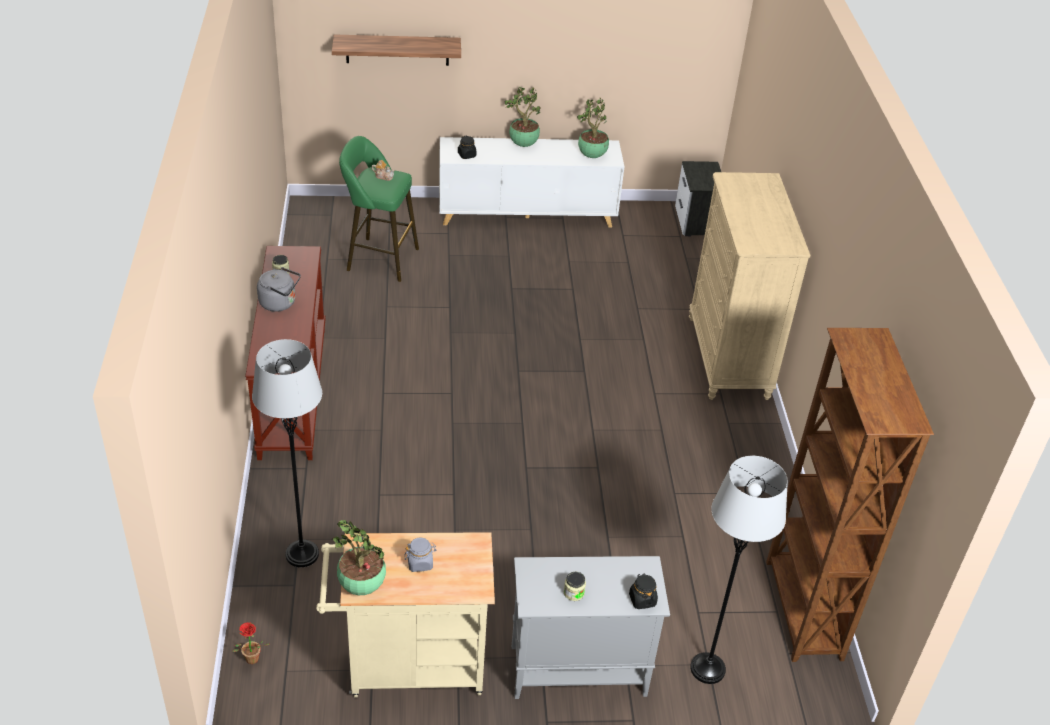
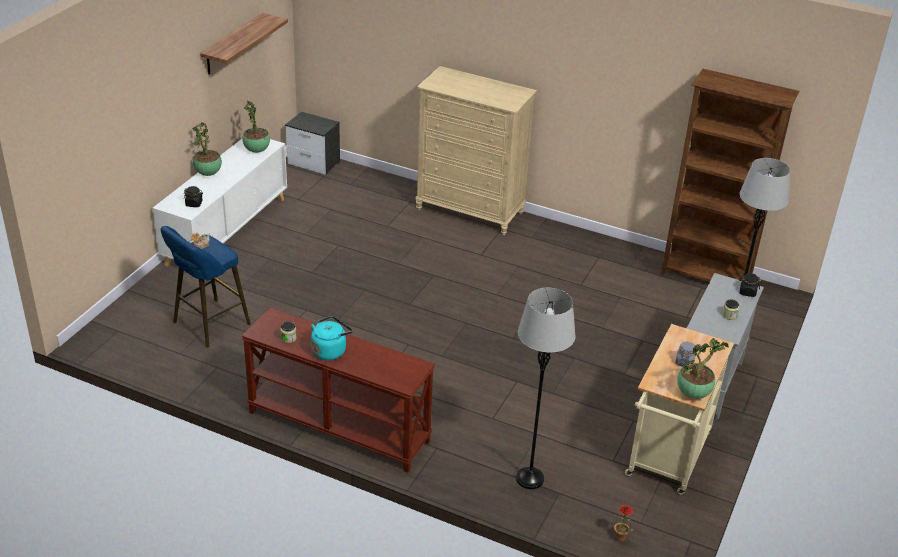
camera: 60 degrees left, 5 degrees down
(280, 303) = (330, 350): grey kettle -> turquoise kettle
(378, 258) = (208, 325): green stool -> blue stool
(397, 50) = (112, 146): shelf -> shelf (233, 44)

